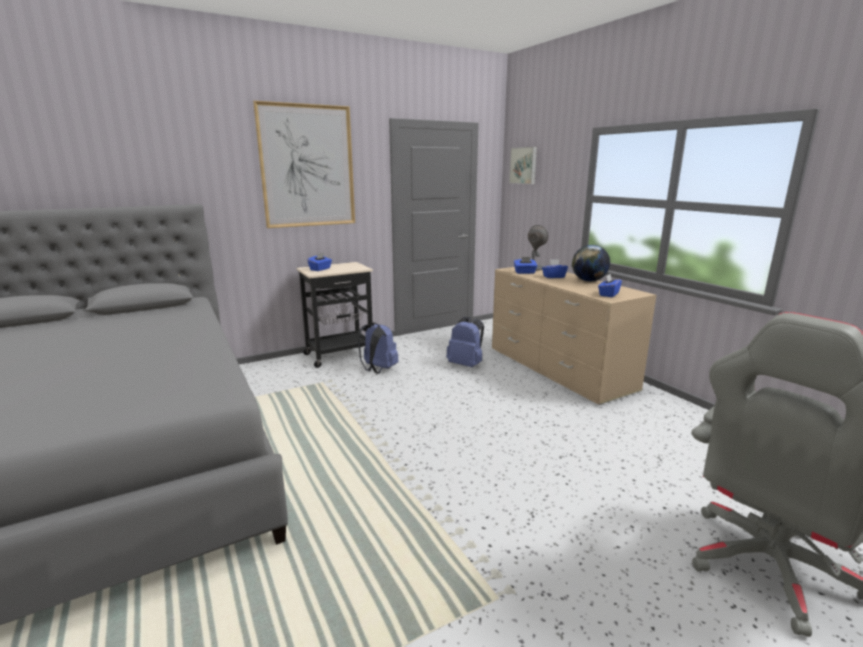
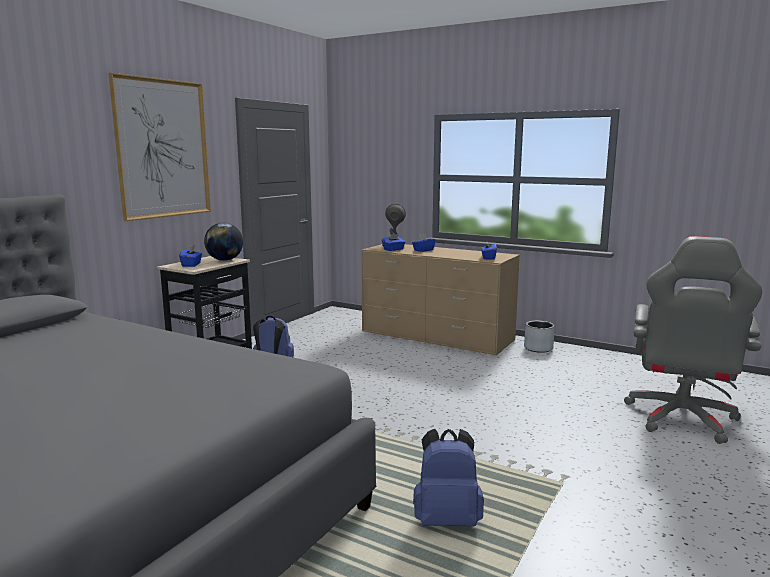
camera: 30 degrees left, 5 degrees down
(466, 365) = (354, 348): blue backpack -> blue backpack (447, 519)
(524, 165) = (357, 148): picture -> none
(588, 281) = (456, 250): globe -> globe (224, 260)
(661, 407) = (538, 348): none -> grey planter

